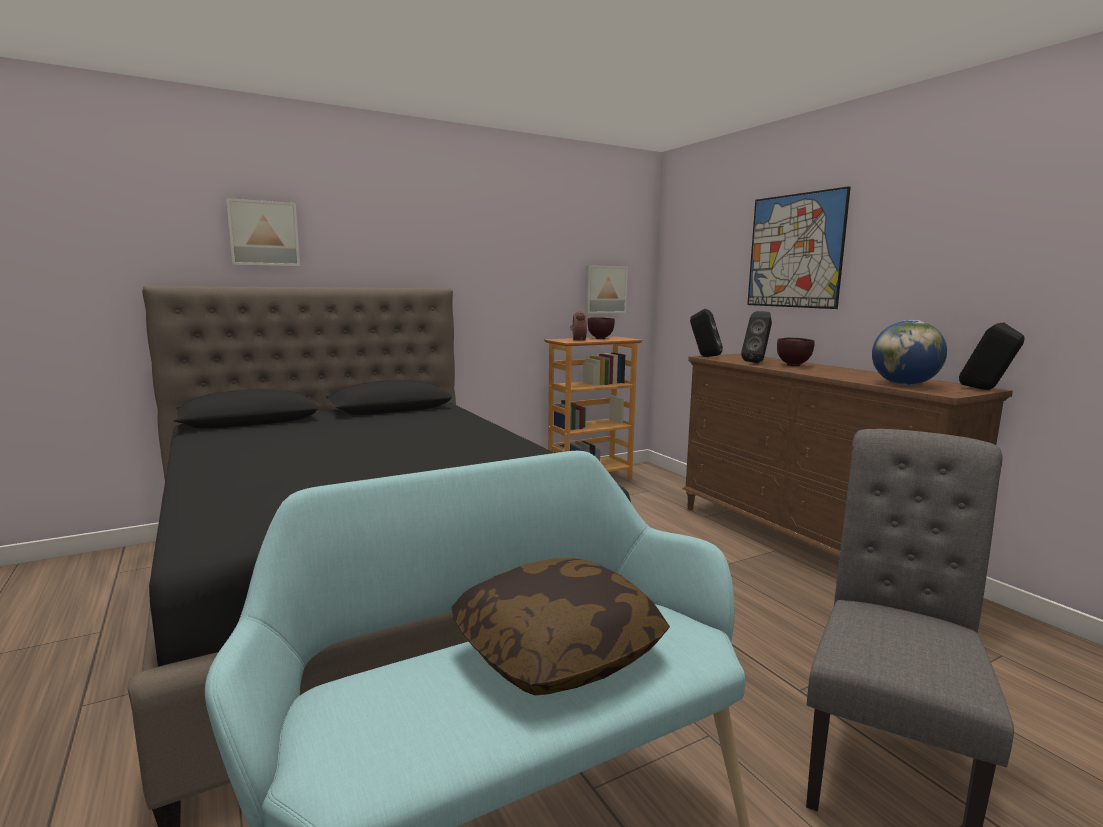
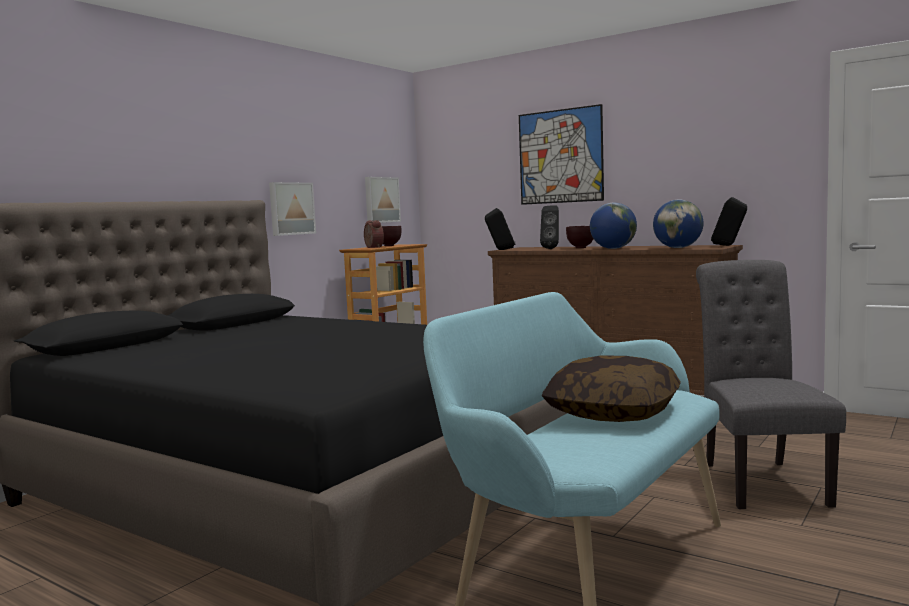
camera: 25 degrees left, 5 degrees down
(263, 233) = (81, 146): picture -> picture (291, 208)
(823, 373) = (613, 248): none -> globe

